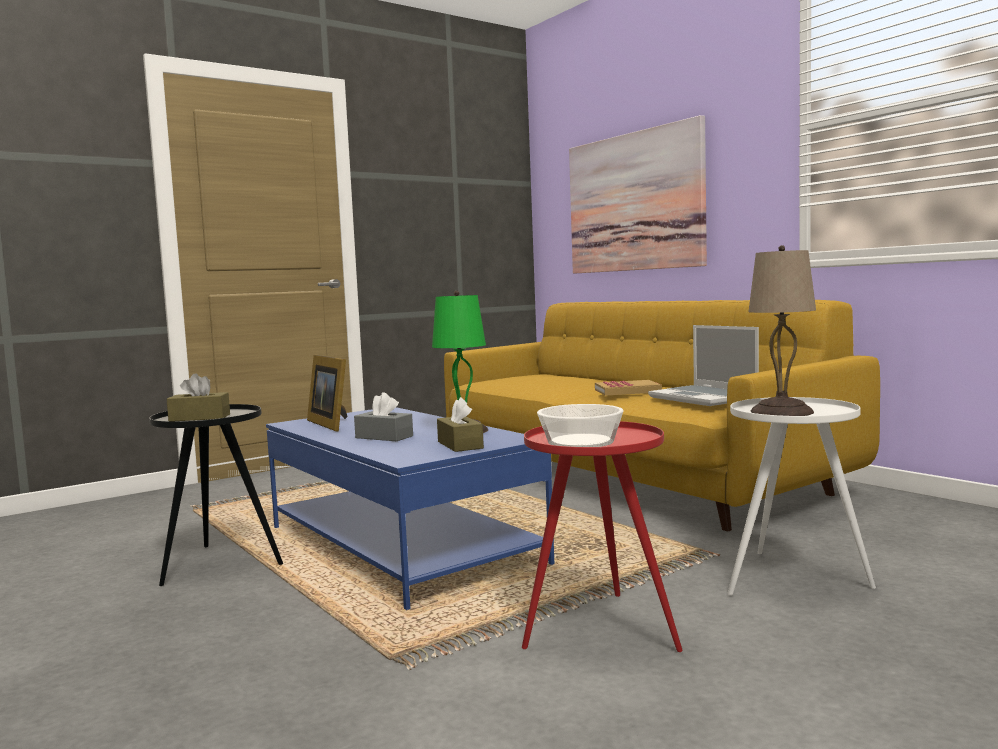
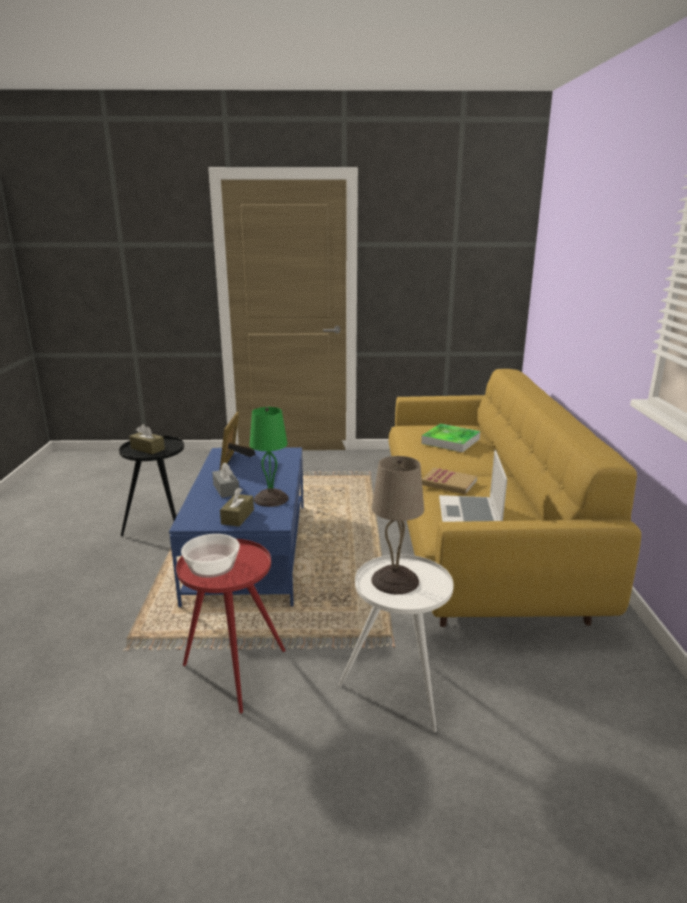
camera: 35 degrees right, 15 degrees up
(554, 377) = (450, 441): none -> tray
(634, 202) = (577, 291): picture -> none

